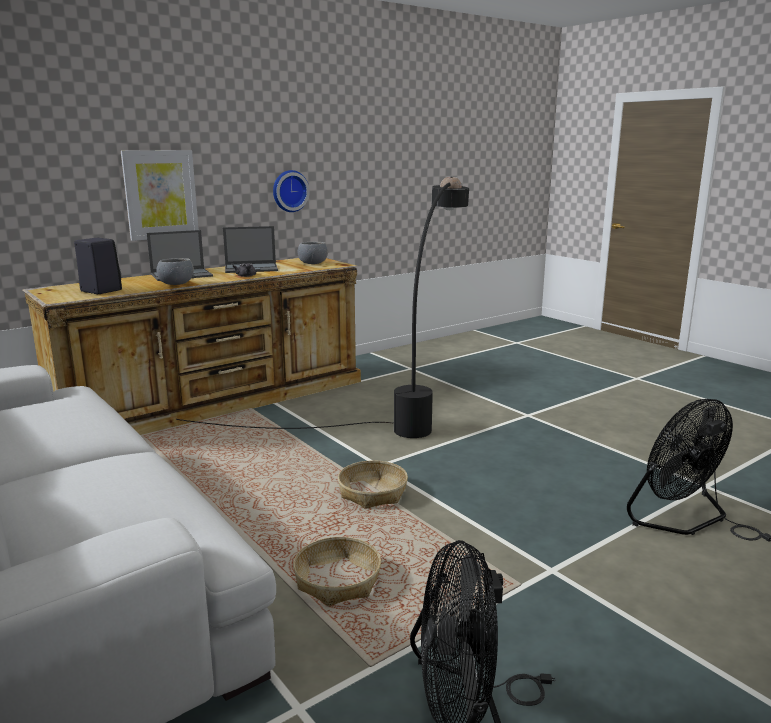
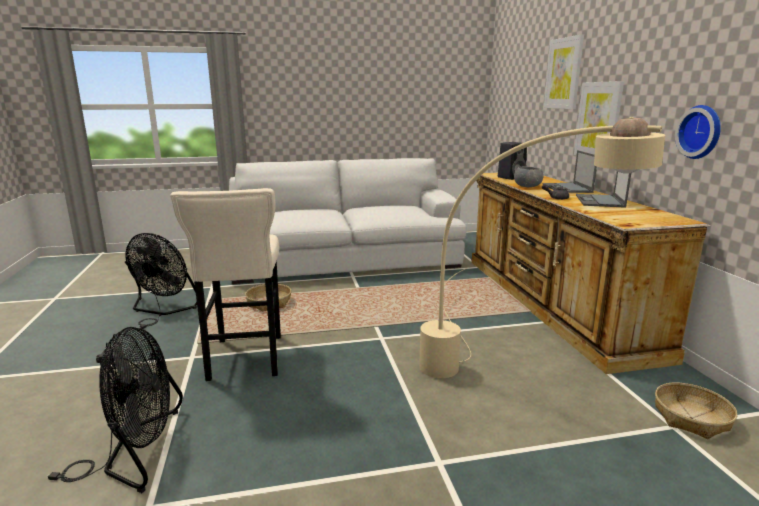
camera: 115 degrees right, 0 degrees up
(64, 137) = (564, 73): none -> picture
(313, 263) = (634, 217): grey bowl -> none
(372, 493) = (343, 327): basket -> basket (691, 418)
(403, 412) = (492, 376): black floor lamp -> beige floor lamp
(511, 527) = (245, 360): none -> beige stool

